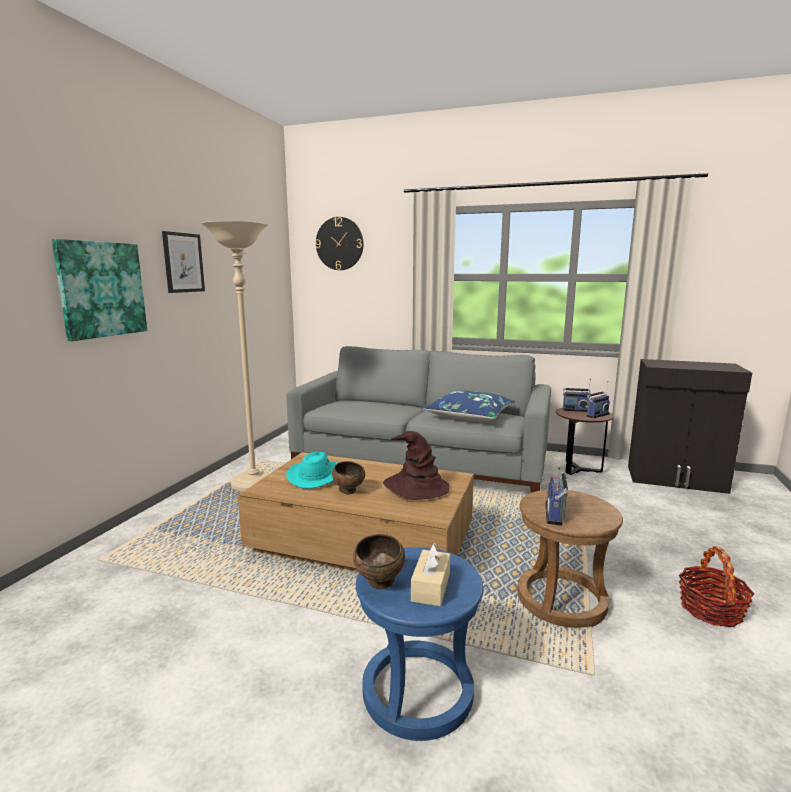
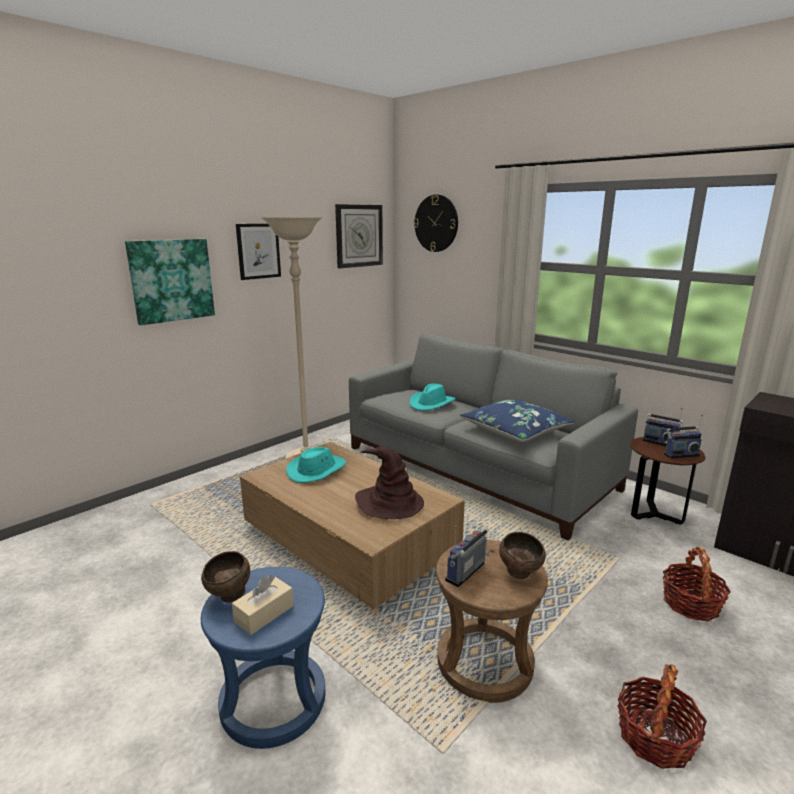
camera: 25 degrees right, 5 degrees up
(265, 254) = (359, 236): none -> wall clock
(349, 492) = (327, 493): brown bowl -> brown bowl (520, 574)
(377, 406) = (431, 403): none -> turquoise hat
(653, 520) = (691, 604): none -> basket

